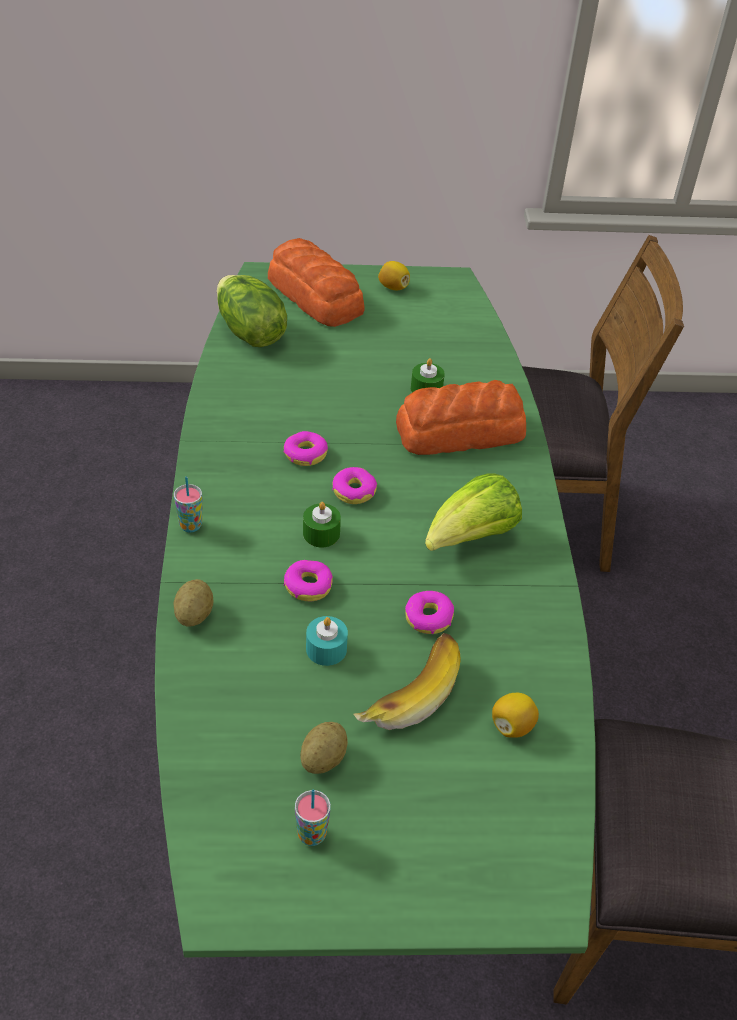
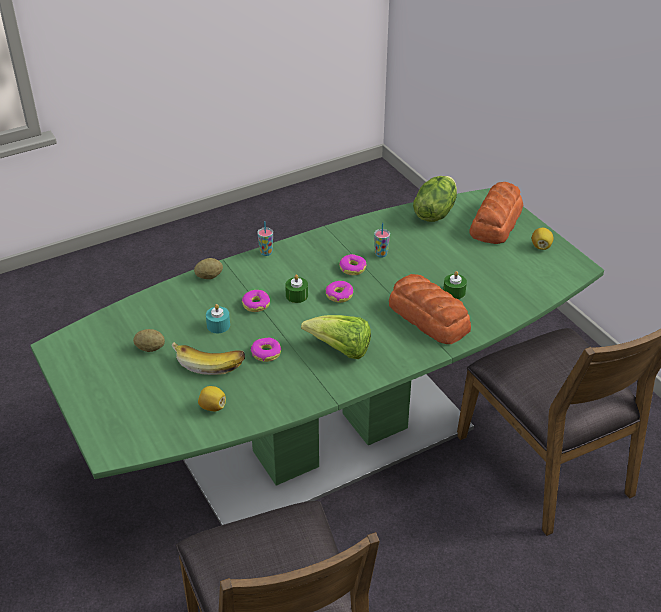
camera: 65 degrees right, 5 degrees down
(312, 835) = (105, 360): cup -> cup (381, 254)

